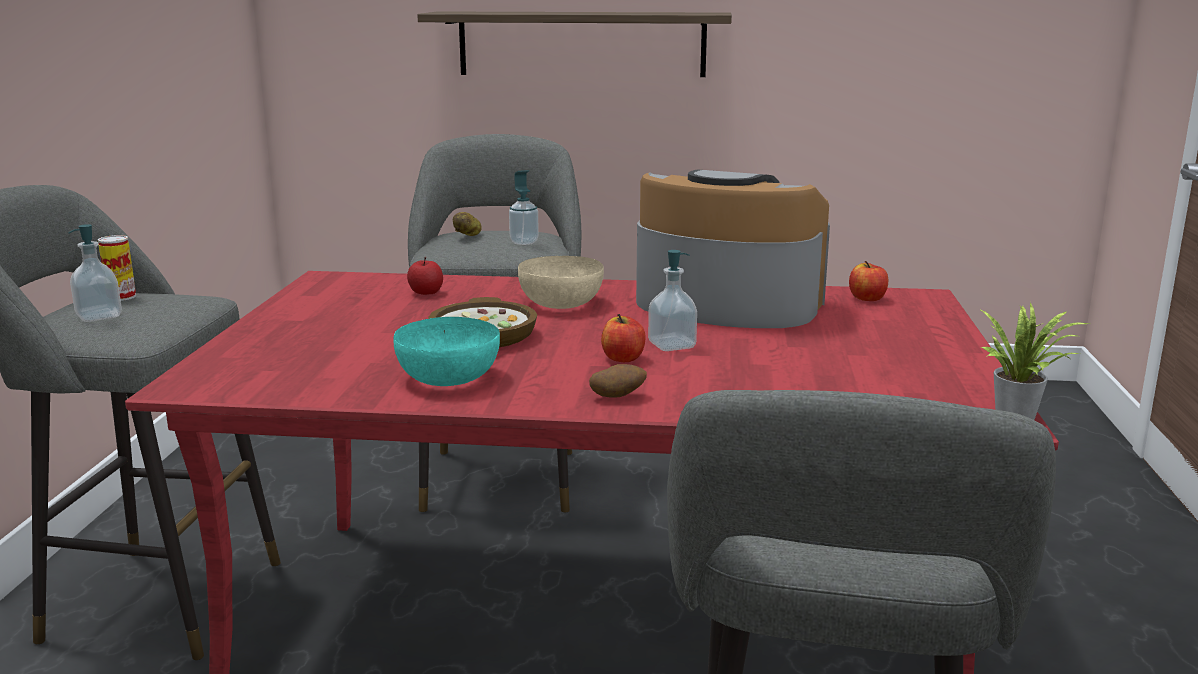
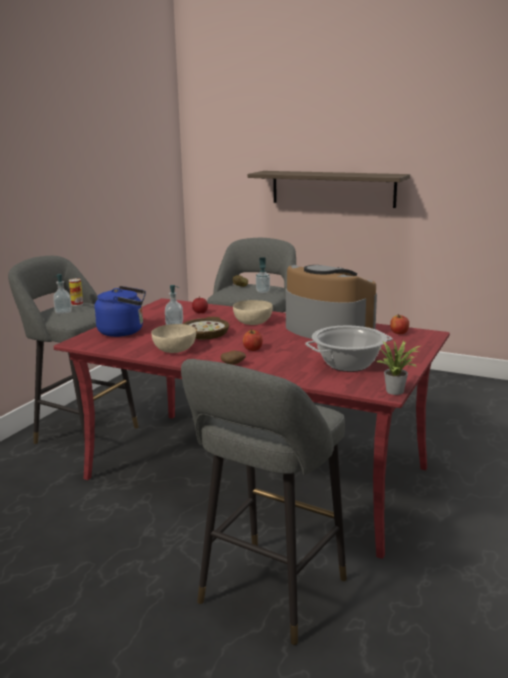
camera: 20 degrees right, 0 degrees up
(286, 349) = (124, 331): none -> blue kettle
(450, 378) = (175, 349): turquoise bowl -> beige bowl
(672, 345) = (280, 345): soap dispenser -> soap dispenser (174, 324)
(855, 370) = (348, 364): none -> cooking pot

